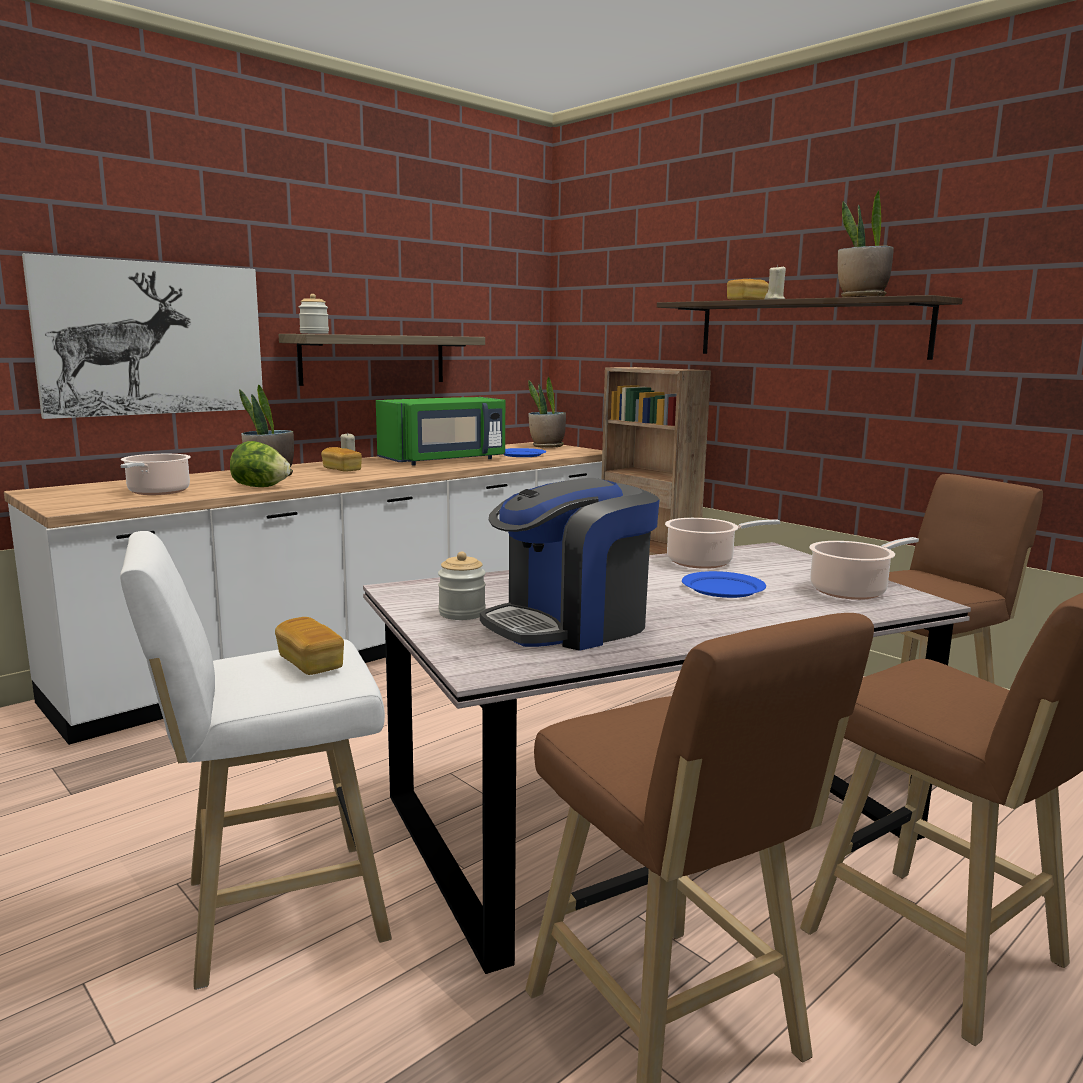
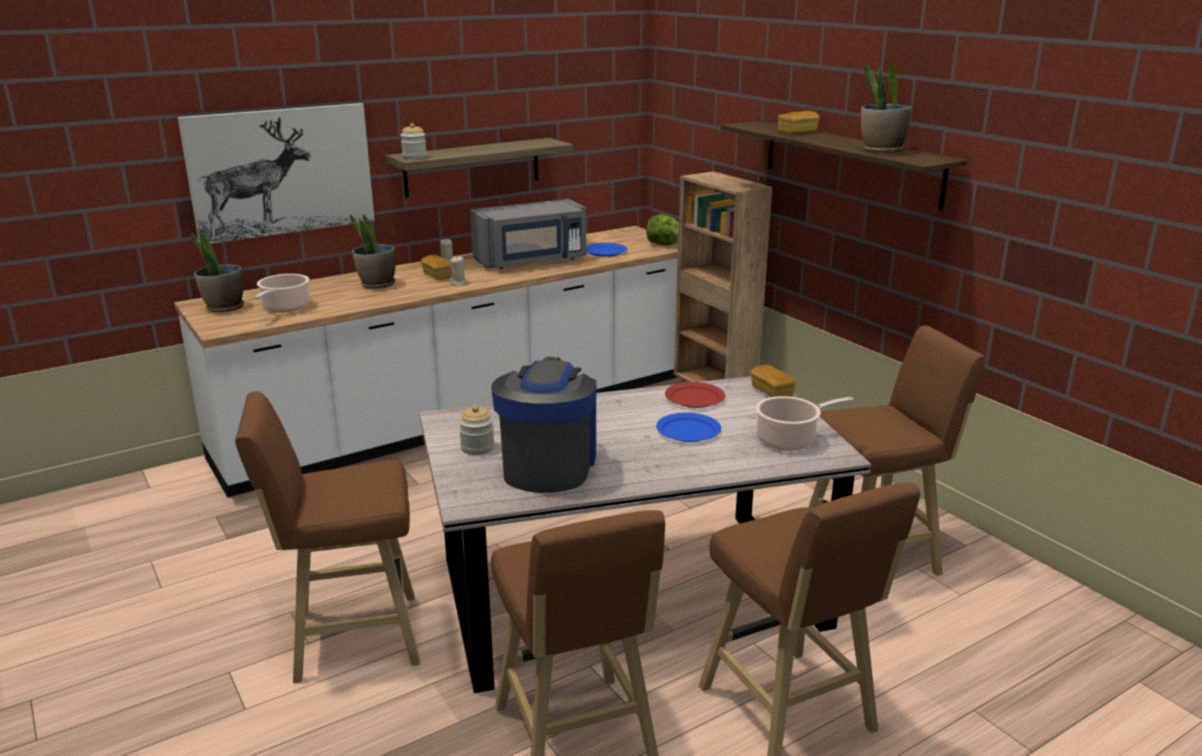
camera: 10 degrees right, 10 degrees up
(260, 487) = (364, 302): lettuce -> lettuce (664, 245)
(273, 912) = (349, 638): white stool -> brown stool
(310, 663) = (365, 484): bread -> bread (771, 392)
(445, 460) = (531, 261): green microwave -> grey microwave
(547, 446) = (636, 236): potted plant -> potted plant (224, 308)
(570, 625) = (548, 465): coffee machine -> coffee machine turned 120 degrees clockwise
(704, 562) = (695, 398): cooking pot -> red plate
(774, 300) = (816, 138): beige candle -> beige candle (458, 283)

